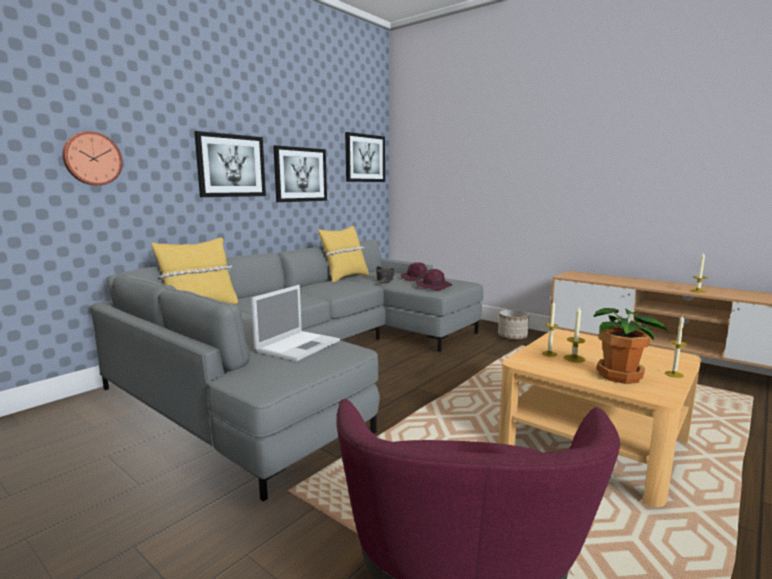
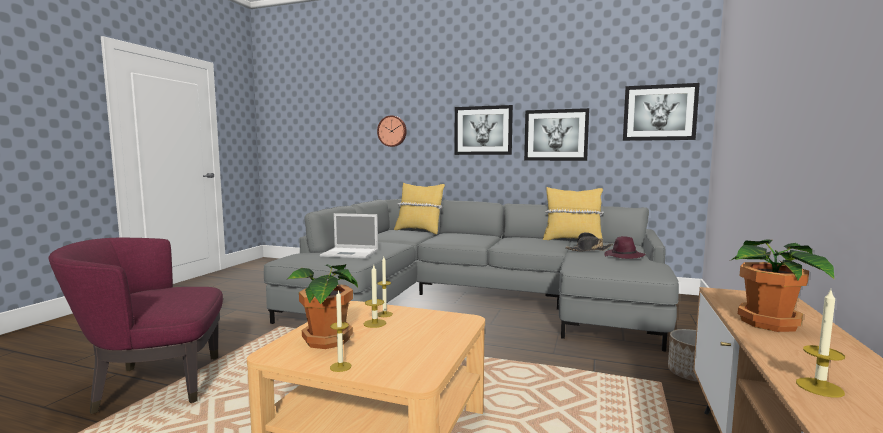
camera: 70 degrees right, 5 degrees down
(434, 286) = (595, 264): purple hat -> none
(620, 281) = (769, 324): none -> potted plant

